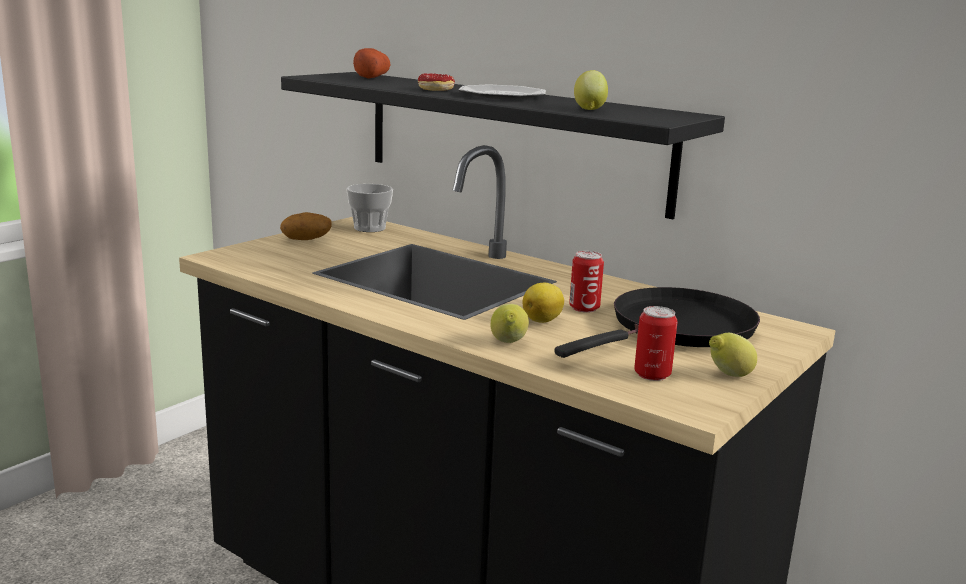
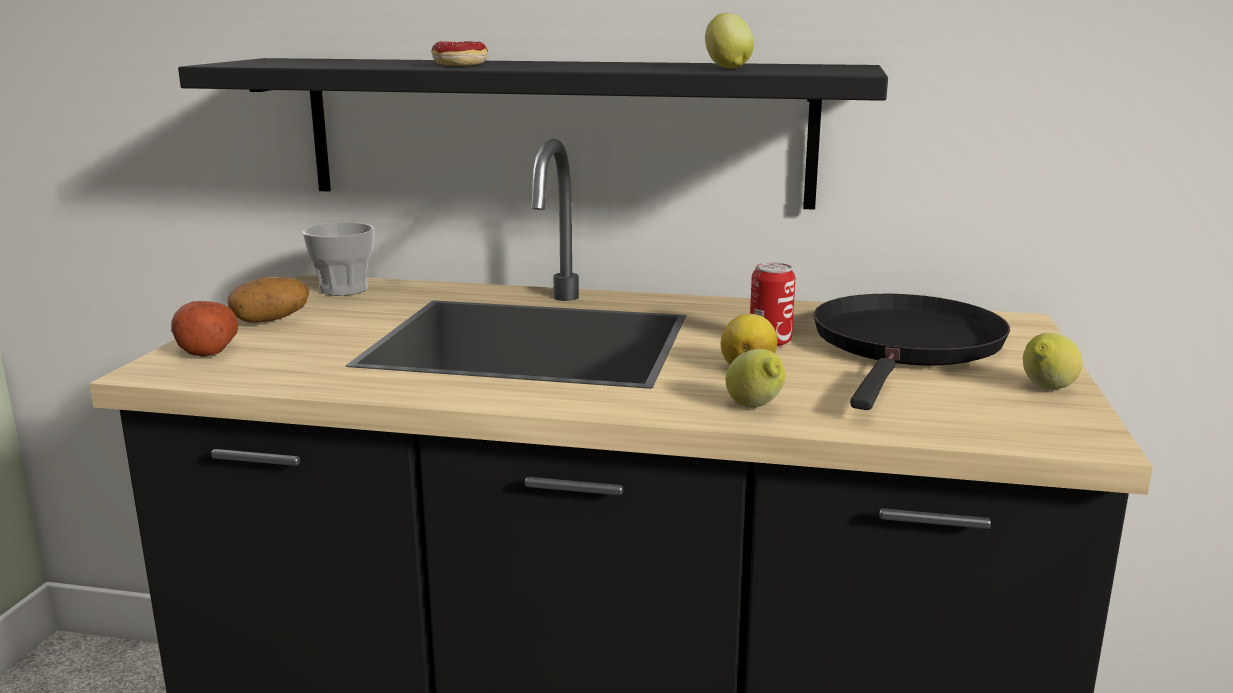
camera: 25 degrees left, 0 degrees up
(371, 77) = (318, 60): potato -> potato (207, 349)
(503, 95) = (570, 64): plate -> none
(652, 375) = (973, 408): can -> none

